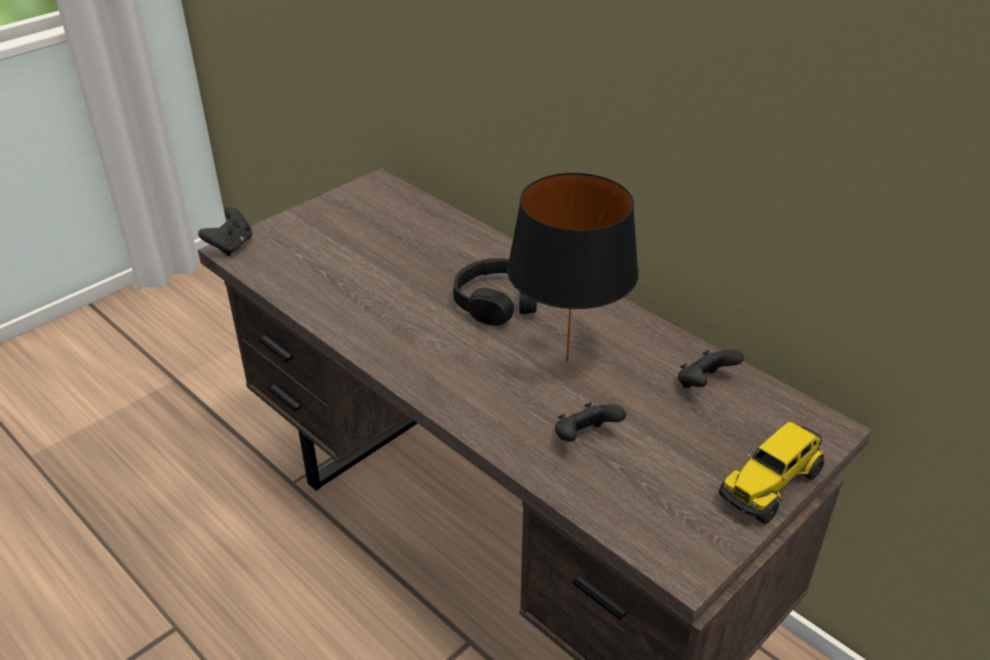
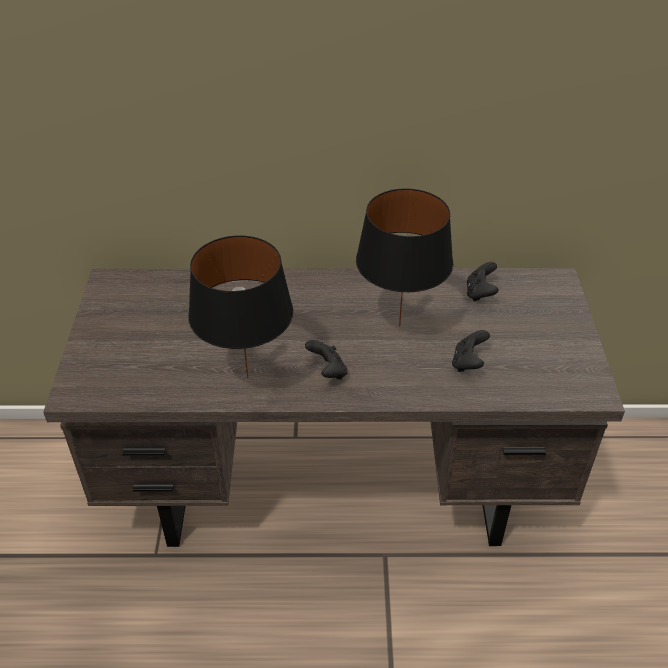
camera: 45 degrees left, 5 degrees up
(231, 246) = (68, 392): black game controller -> black game controller (328, 371)
(366, 319) = (248, 378): none -> black table lamp
(497, 302) = (311, 316): black headphones -> none
(770, 484) = (574, 325): toy truck -> none

